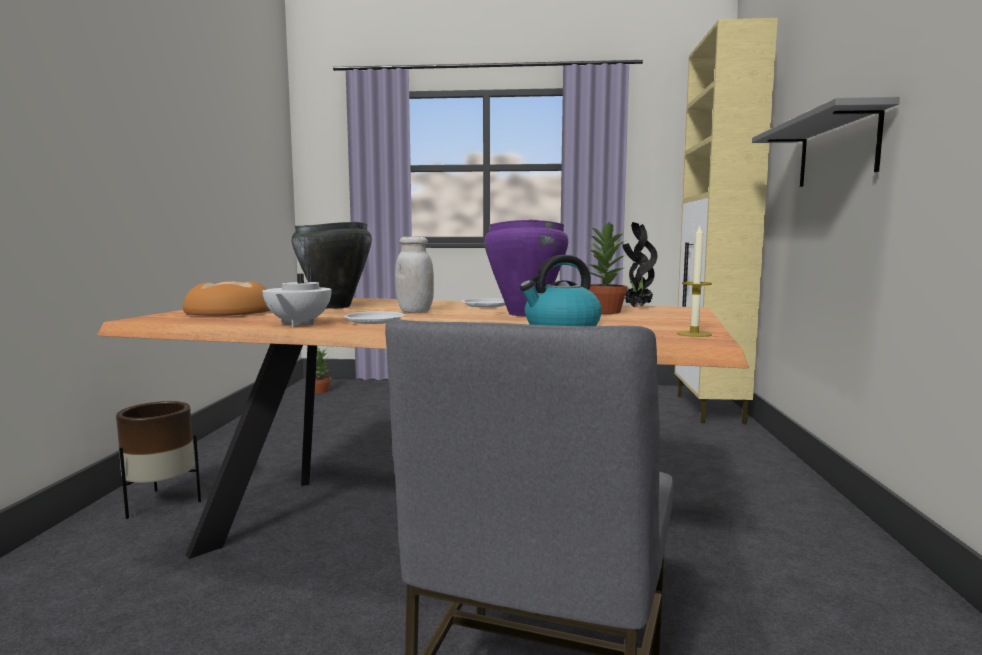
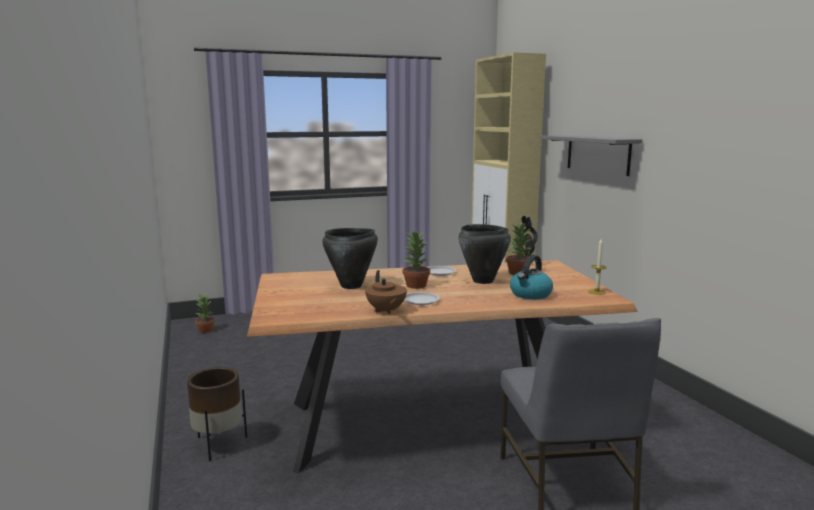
camera: 25 degrees left, 5 degrees up
(231, 312) = (301, 302): bread -> none
(297, 324) = (386, 311): white teapot -> brown teapot
(415, 311) = (415, 285): white jar -> potted plant
(524, 314) = (483, 281): purple cooking pot -> black cooking pot

